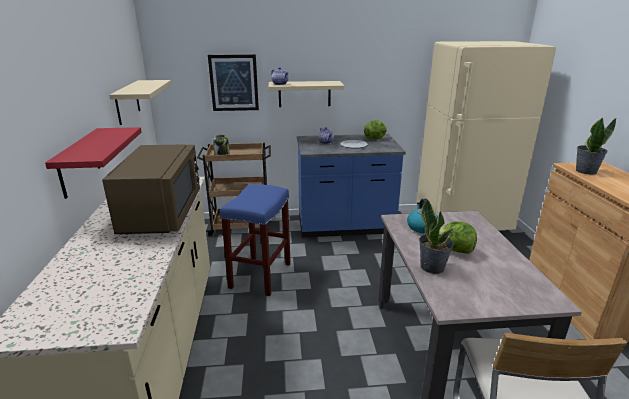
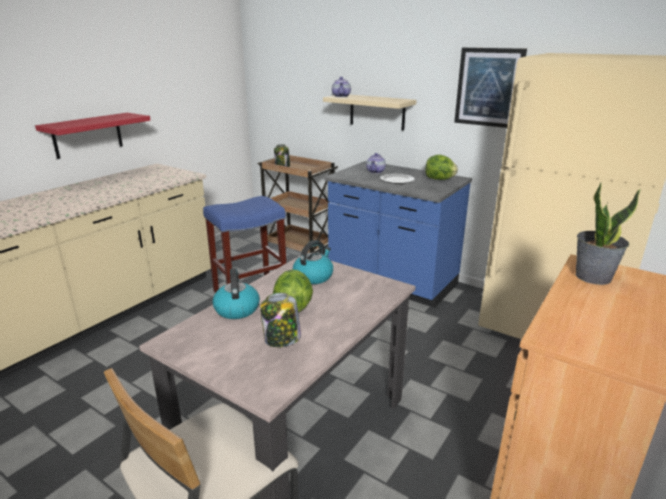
camera: 40 degrees right, 0 degrees up
(127, 102) = (194, 98): beige shelf -> none
(162, 213) = (119, 190): brown microwave -> none
(234, 83) = (311, 92): picture -> picture (489, 87)
(432, 267) = (236, 309): potted plant -> kettle
(494, 270) = (281, 339): none -> jar

